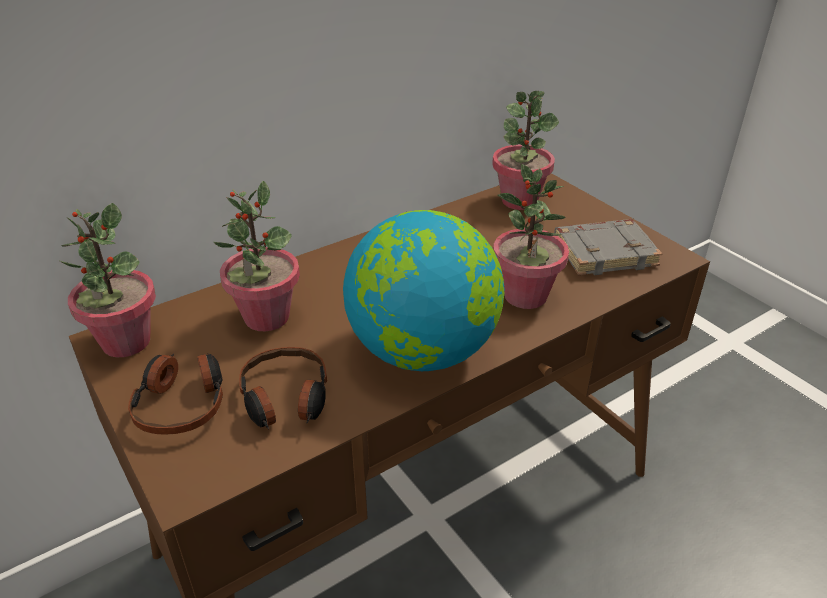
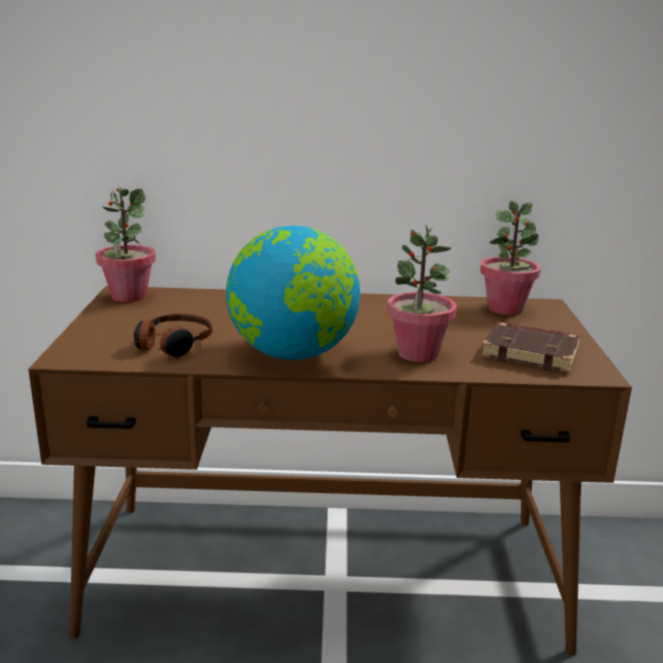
camera: 35 degrees right, 15 degrees down
(182, 403) = (116, 327): headphones -> none
(266, 317) = (221, 310): potted plant -> none
(604, 252) = (532, 353): grey book -> brown book

